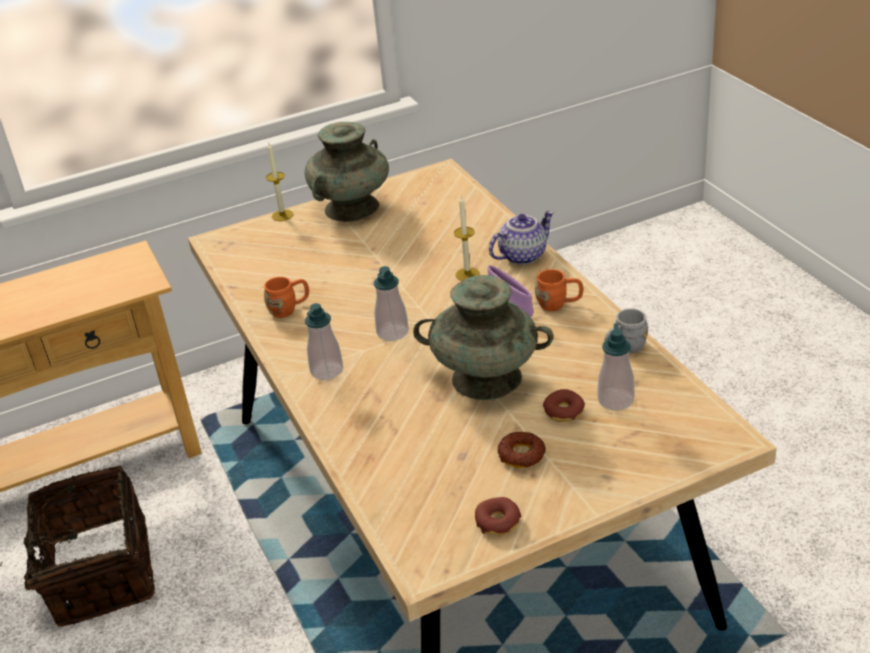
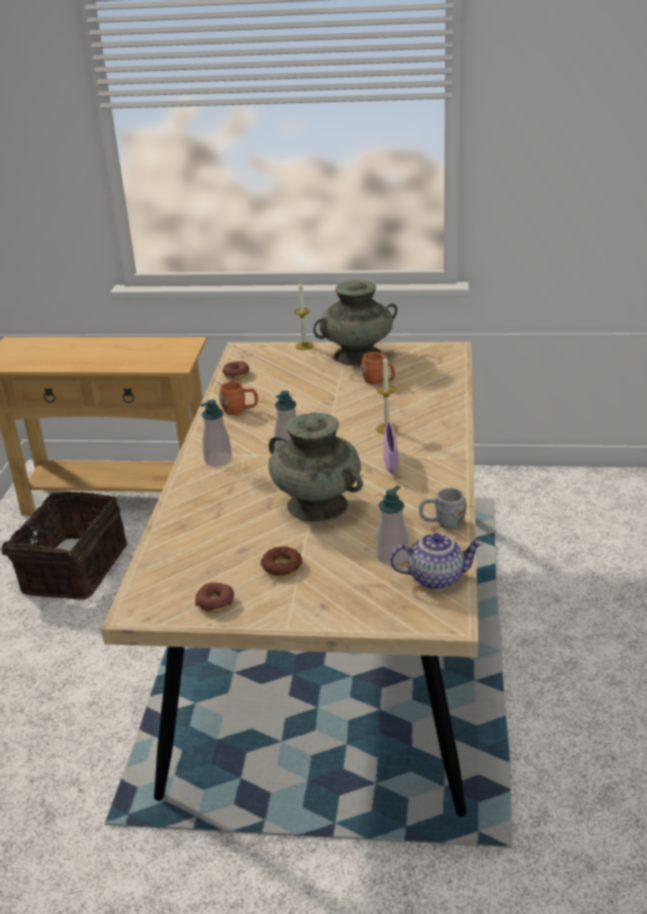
camera: 30 degrees right, 5 degrees down
(522, 255) = (443, 429): teapot -> teapot (436, 577)
(559, 304) = (430, 473): orange mug -> orange mug (378, 381)
(564, 411) = (345, 549): donut -> donut (236, 374)

